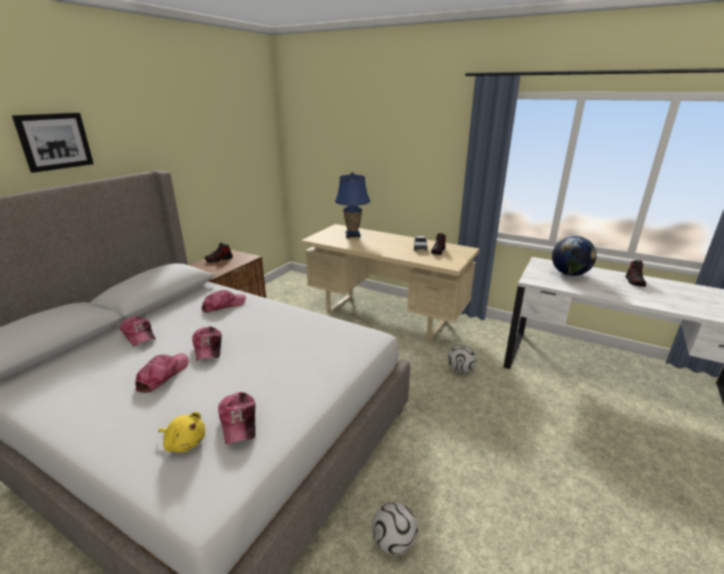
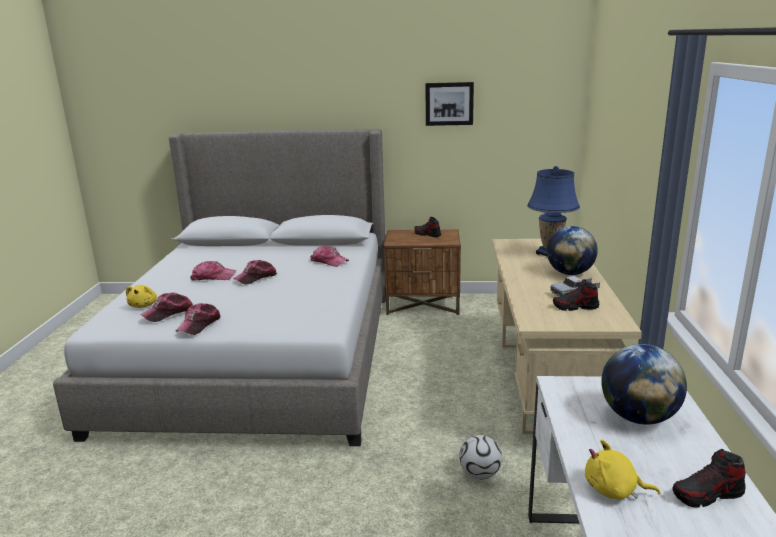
camera: 65 degrees right, 5 degrees down
(54, 141) = (304, 96): picture -> picture (449, 103)
(139, 335) = (260, 255): cap -> cap (199, 325)
(389, 239) = (570, 273): none -> globe
(393, 542) = (184, 485): football -> none
(633, 296) = (614, 490): none -> yellow plush toy

